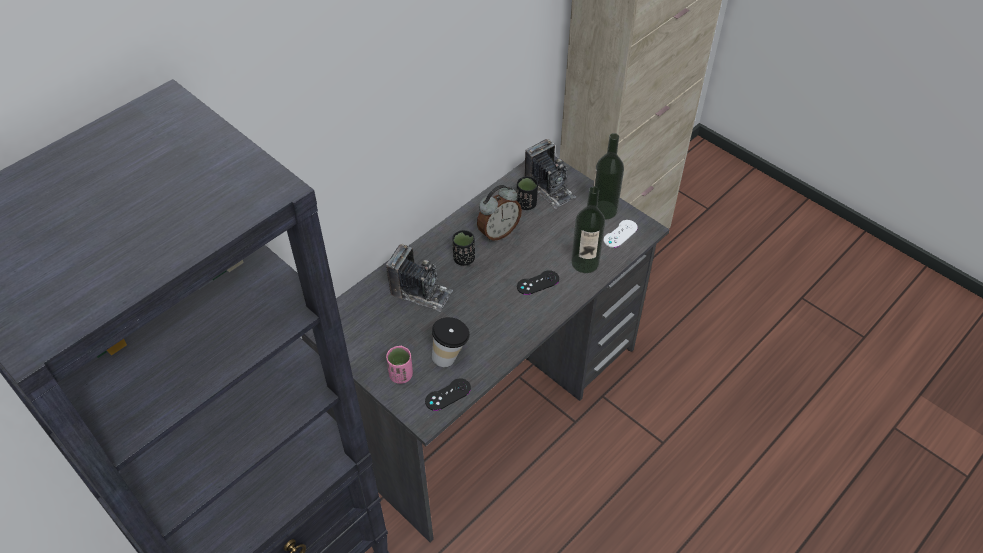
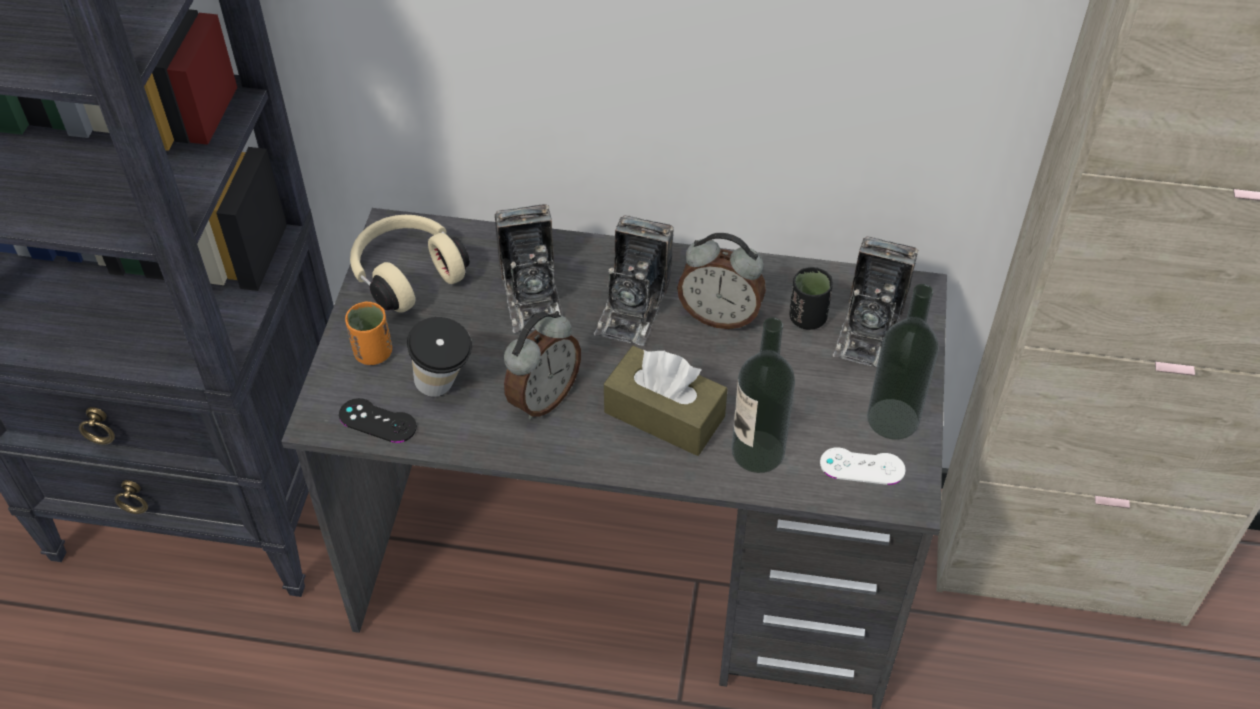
camera: 55 degrees right, 0 degrees up
(360, 335) = (407, 274): none -> beige headphones
(401, 375) = (373, 353): pink cup -> orange cup
(464, 259) = (633, 306): black cup -> camera
(490, 321) = (542, 397): none -> alarm clock
(538, 283) = (664, 414): black game controller -> brown tissue box

